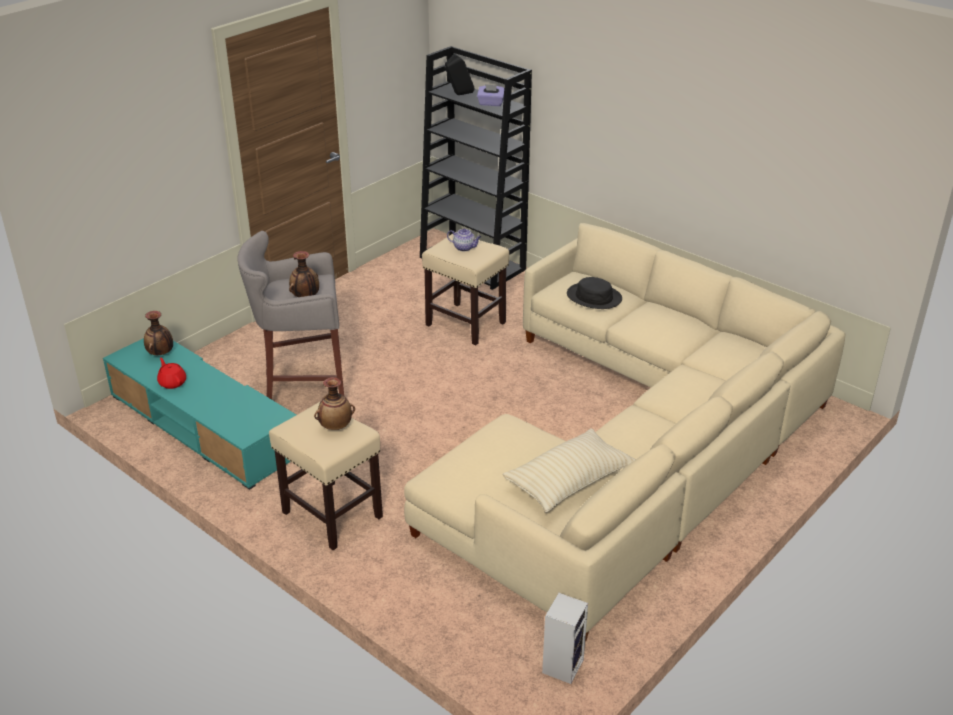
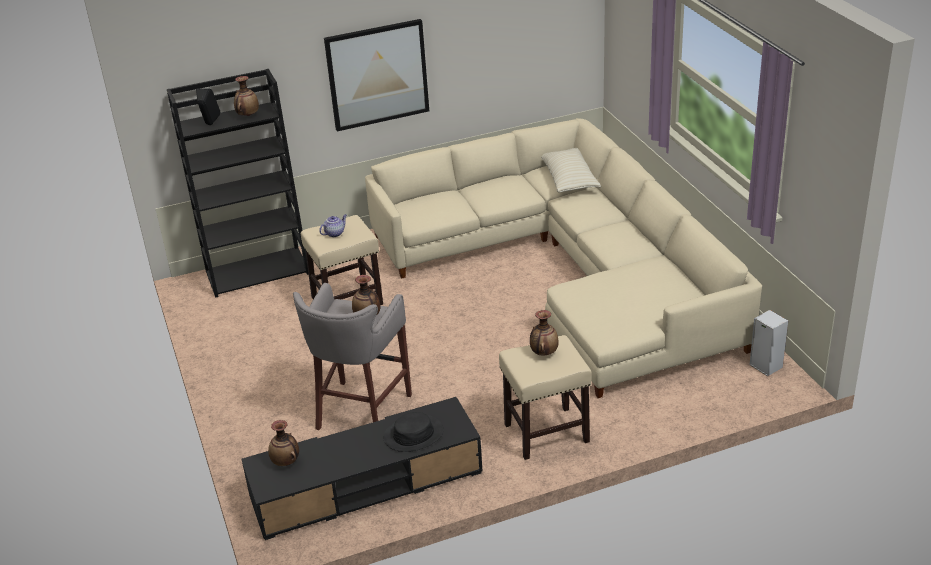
camera: 60 degrees left, 0 degrees up
(172, 382) = (343, 462): red teapot -> none
(204, 425) = (366, 484): turquoise tv stand -> black tv stand
(491, 103) = (248, 115): purple tissue box -> vase
(569, 482) = (655, 279): beige pillow -> beige pillow (569, 180)
(594, 297) = (439, 206): black hat -> black hat (413, 434)
(631, 132) = (377, 74): none -> picture

